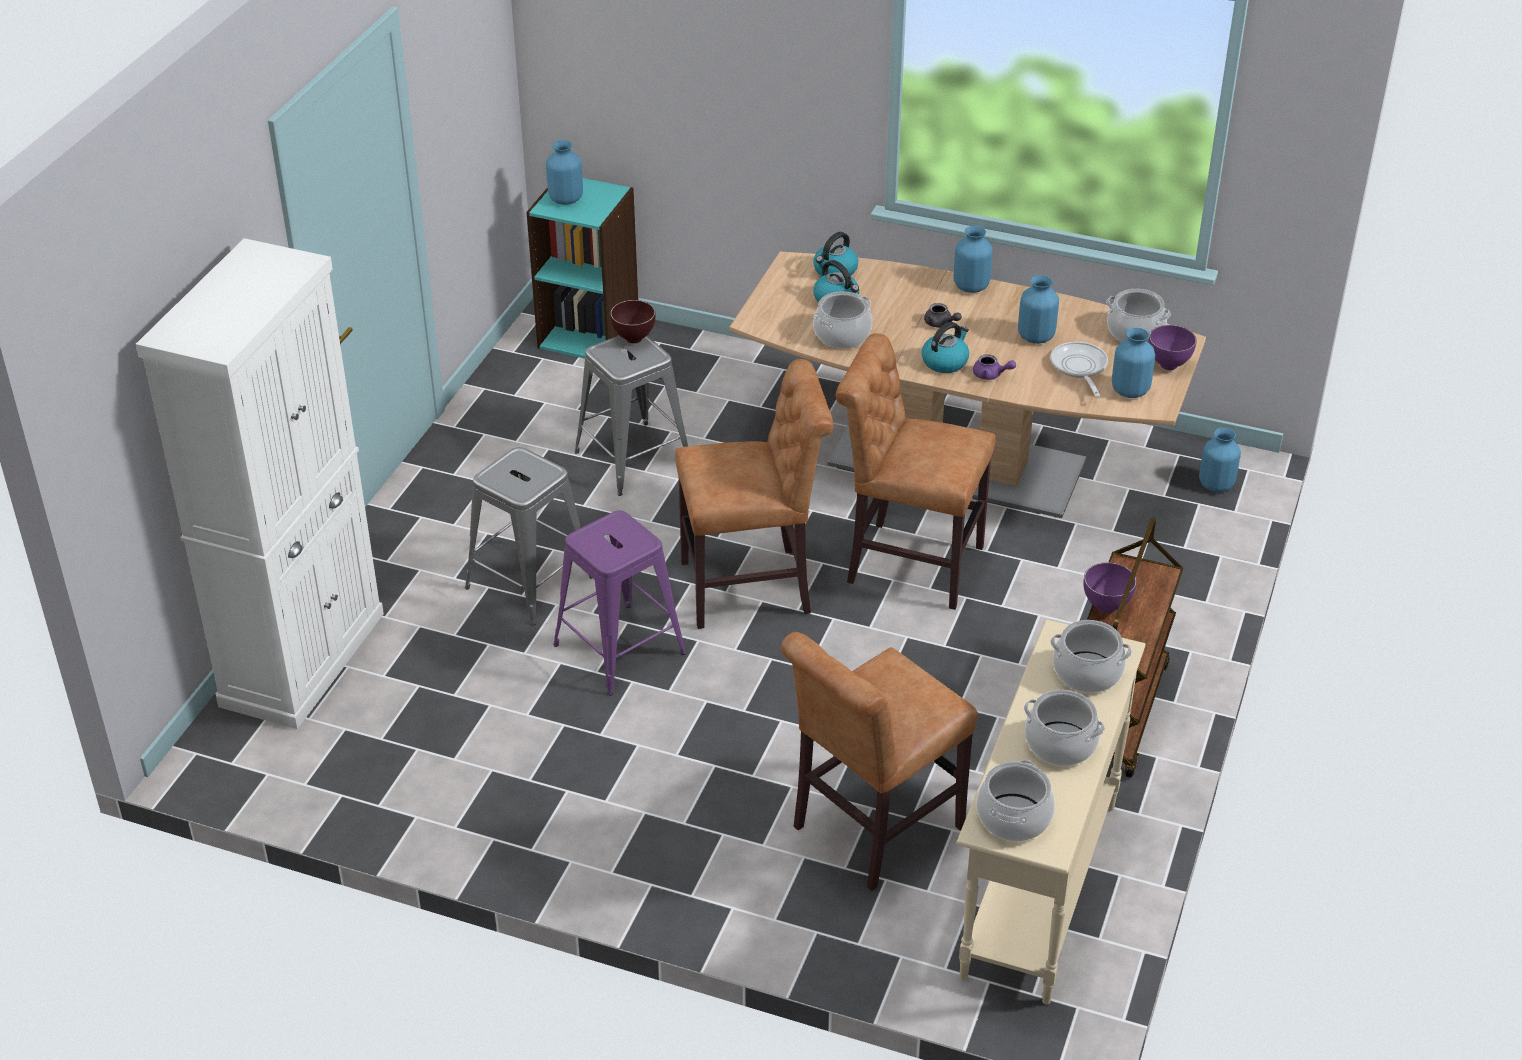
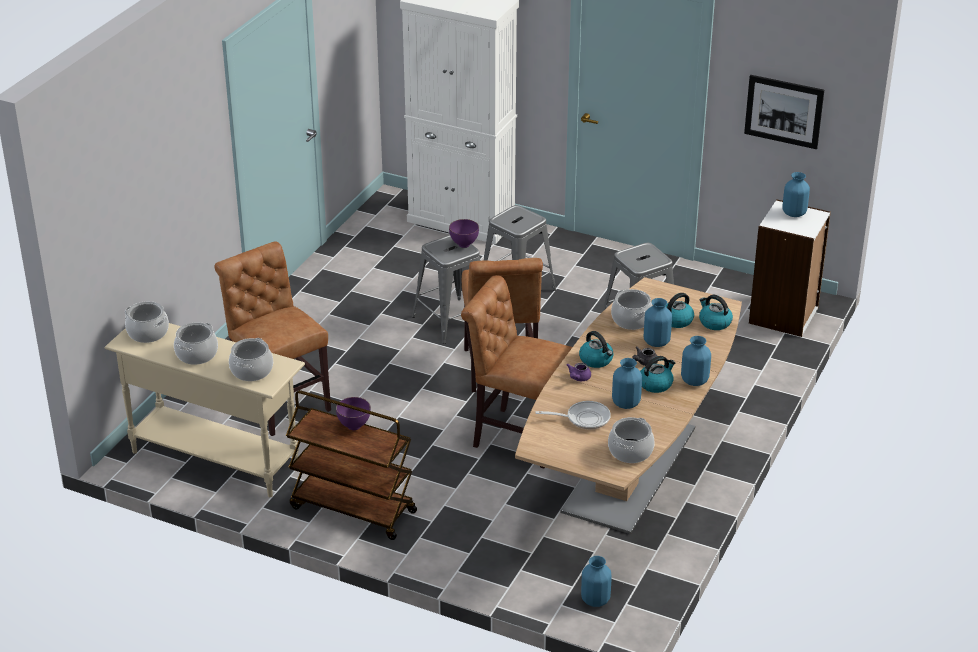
camera: 95 degrees right, 5 degrees down
(470, 105) = (784, 111): none -> picture
(589, 334) = (784, 315): turquoise bookcase -> white bookcase
(618, 649) = (451, 320): purple stool -> grey stool
(632, 339) = (659, 259): brown bowl -> none
(907, 563) = (517, 436): brown chair -> brown chair turned 90 degrees counterclockwise
(986, 315) = (656, 384): none -> kettle
(1129, 391) = (553, 438): blue vase -> blue vase (656, 342)
(1169, 366) = (583, 462): purple bowl -> purple bowl (463, 245)

